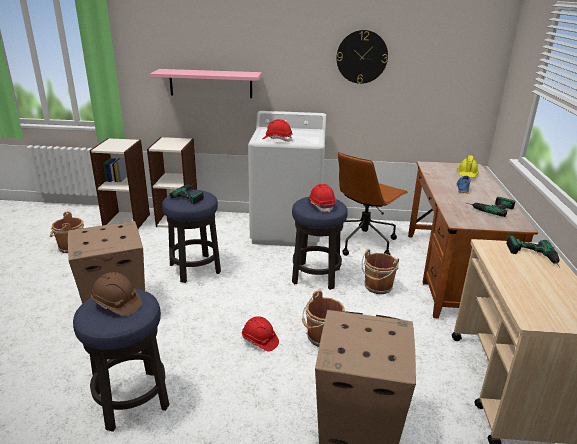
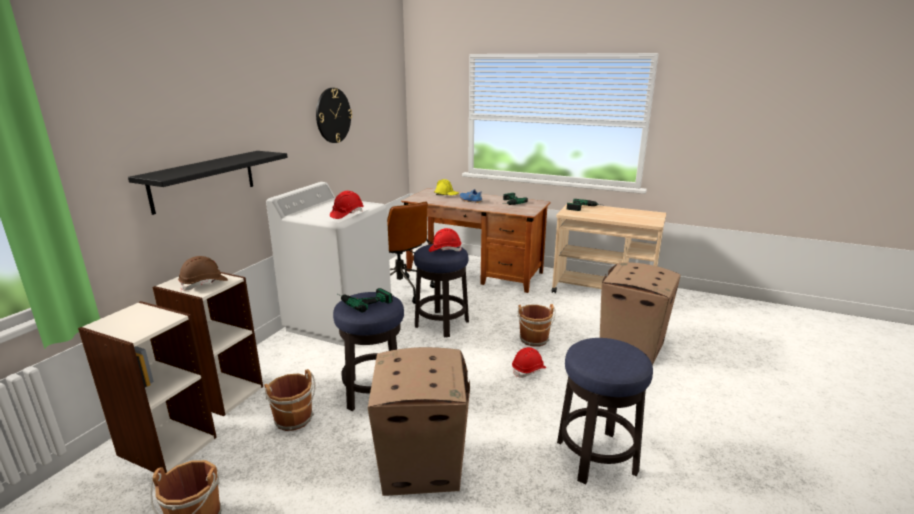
camera: 70 degrees left, 5 degrees down
(117, 304) = (606, 353): brown hard hat -> brown hard hat (204, 284)
(210, 83) = (203, 180): pink shelf -> black shelf
(377, 287) = (476, 302): brown bucket -> brown bucket (294, 420)

